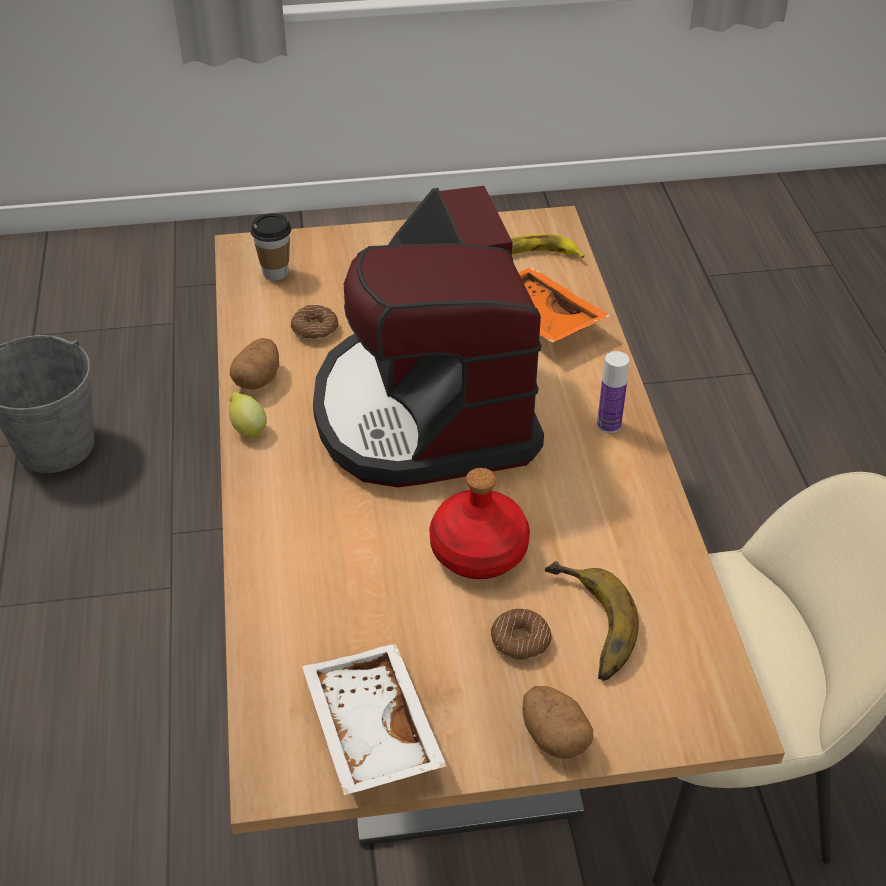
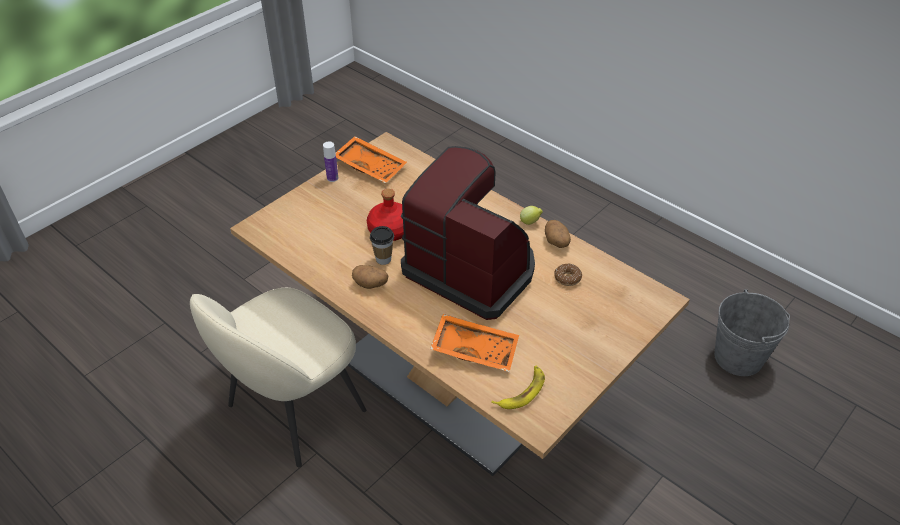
camera: 140 degrees right, 0 degrees up
(275, 272) = (628, 296): cup -> cup (383, 259)
(368, 730) = (371, 166): white tray -> orange tray
(520, 641) = (346, 211): donut -> none
(554, 736) = (311, 193): potato -> potato (371, 284)
(584, 626) = (328, 227): banana -> none
(609, 425) = (387, 310): bottle -> bottle (332, 178)

